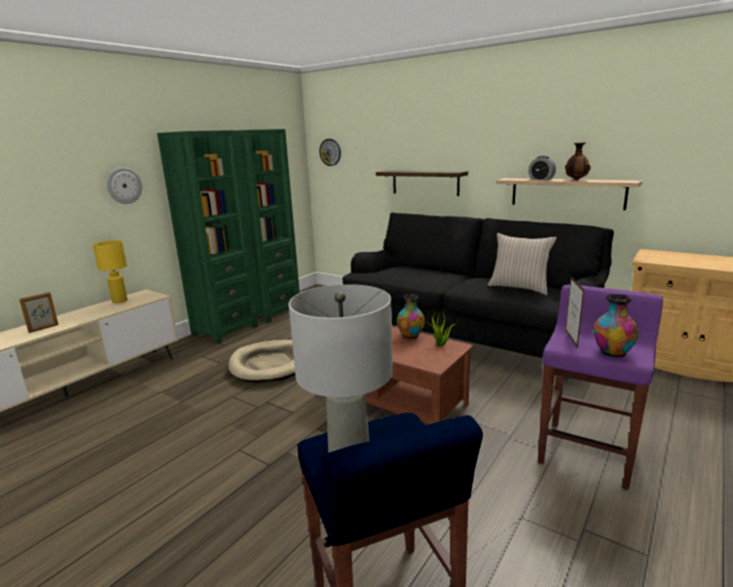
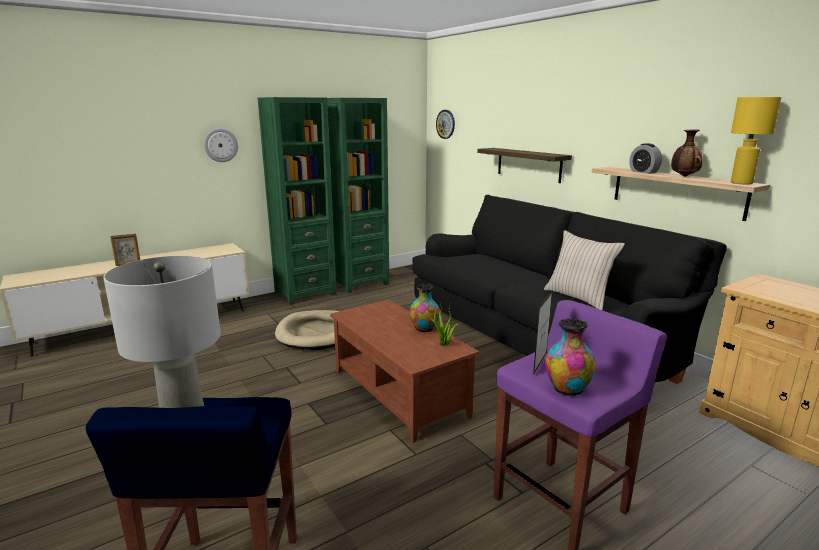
camera: 20 degrees right, 0 degrees up
(120, 301) = (203, 250): yellow table lamp -> yellow table lamp (741, 183)

